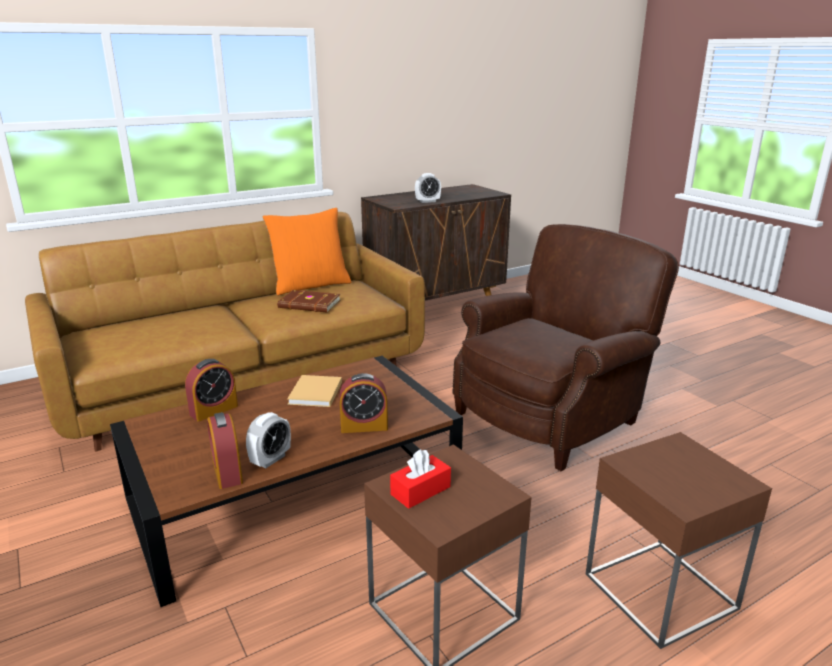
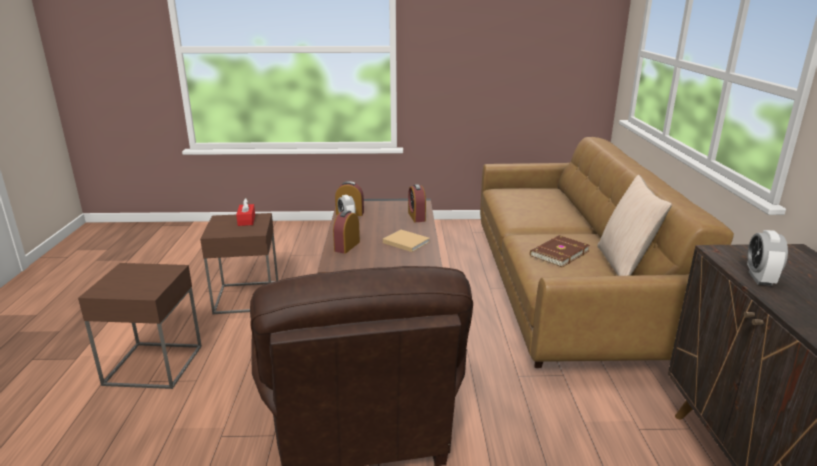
camera: 120 degrees right, 0 degrees up
(310, 285) = (624, 265): orange pillow -> beige pillow

